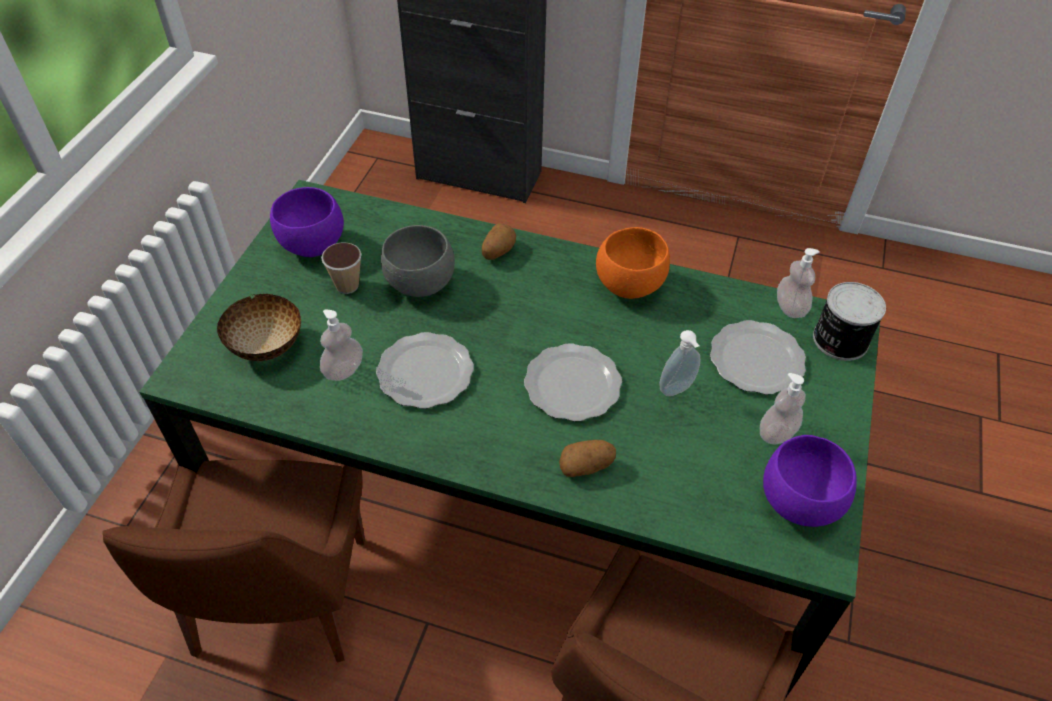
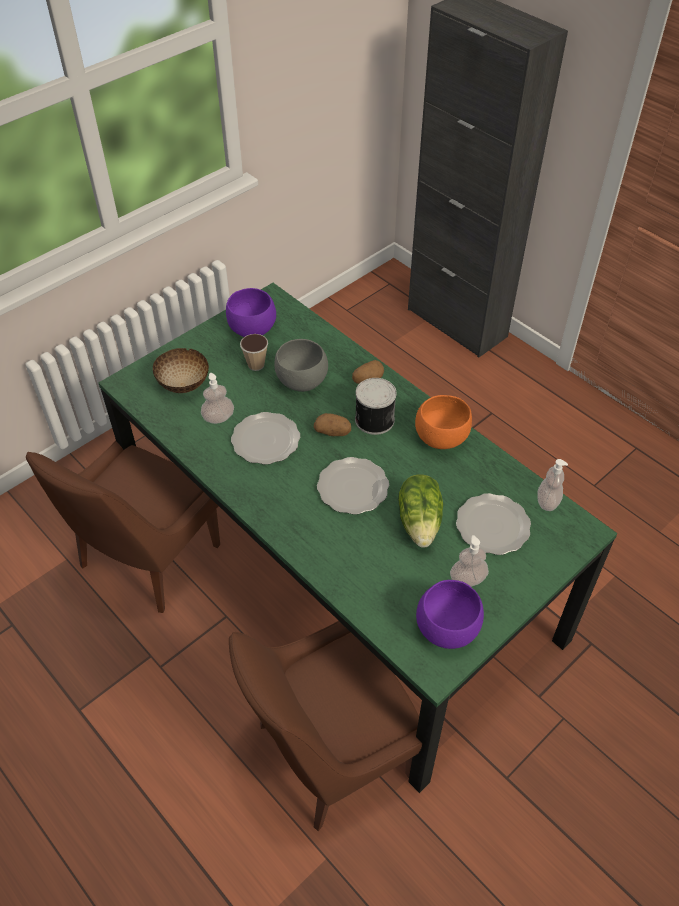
camera: 30 degrees right, 0 degrees up
(586, 466) = (323, 542): potato -> potato (333, 432)
(677, 390) = (420, 521): soap dispenser -> lettuce
(839, 340) = (566, 538): can -> can (373, 419)

